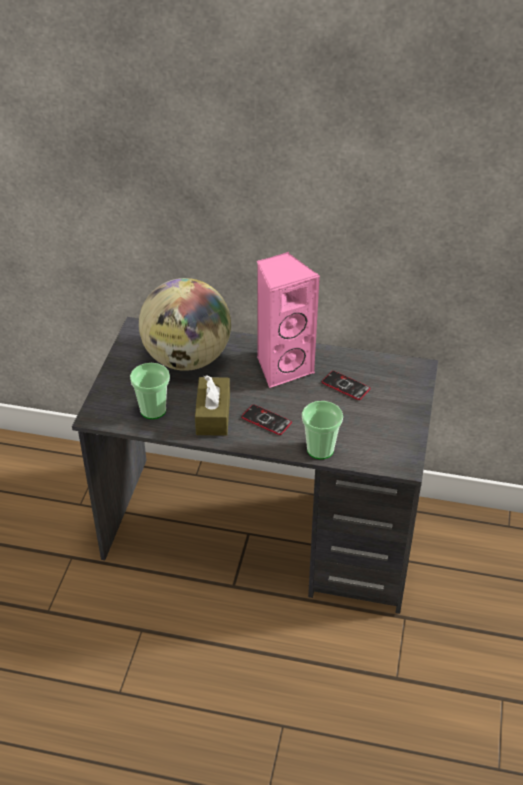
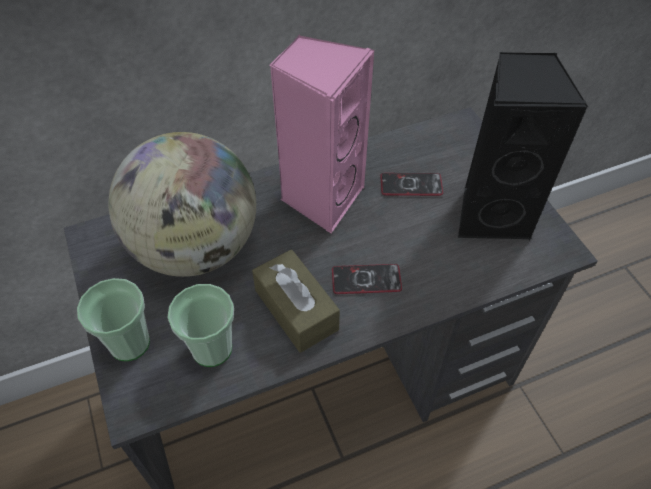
camera: 35 degrees left, 10 degrees up
(320, 449) = (461, 283): cup -> cup (129, 343)
(380, 425) = (491, 214): none -> black speaker

